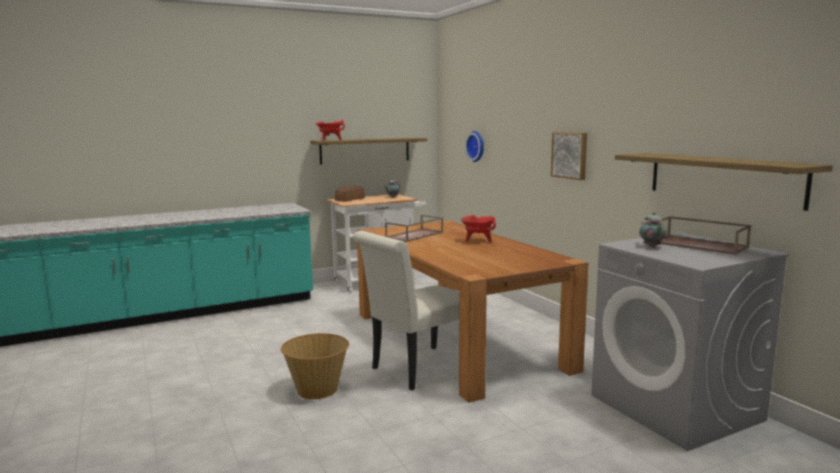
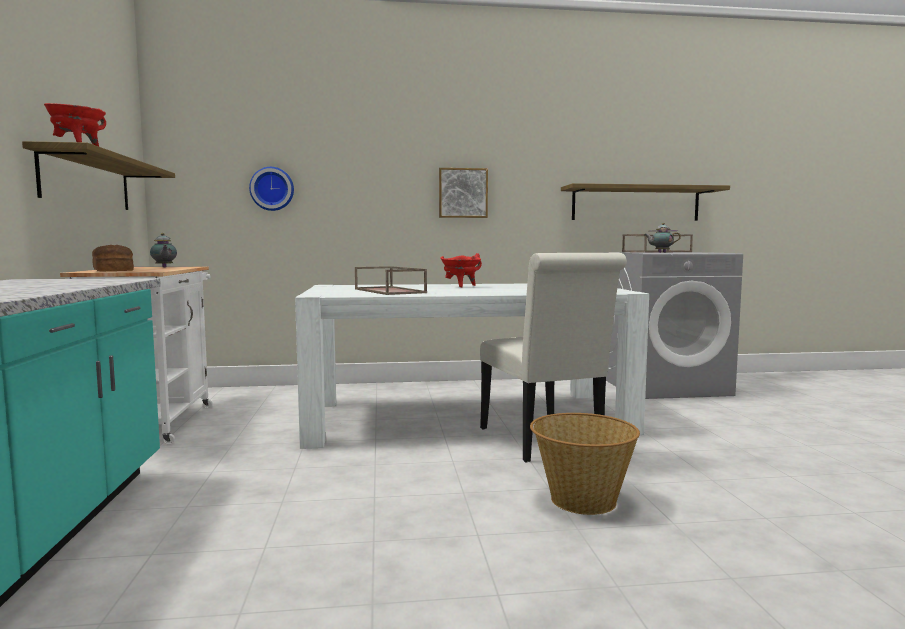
camera: 70 degrees left, 5 degrees down
(456, 340) = (465, 417): brown dining table -> white dining table

